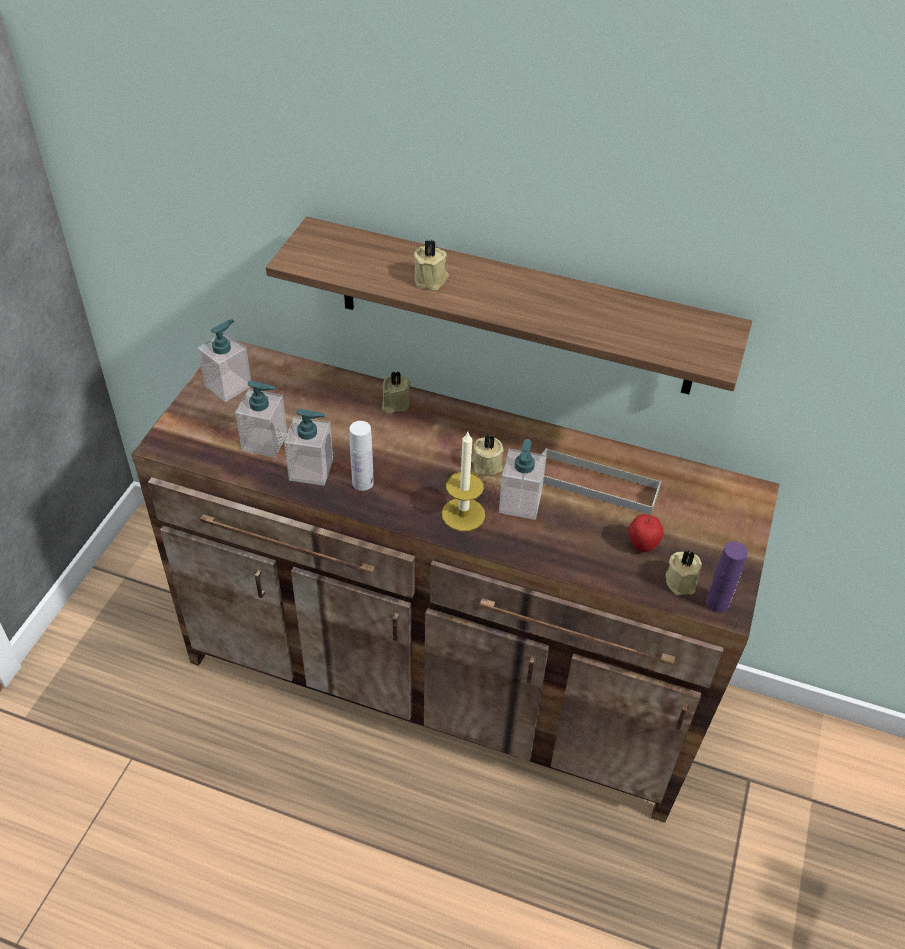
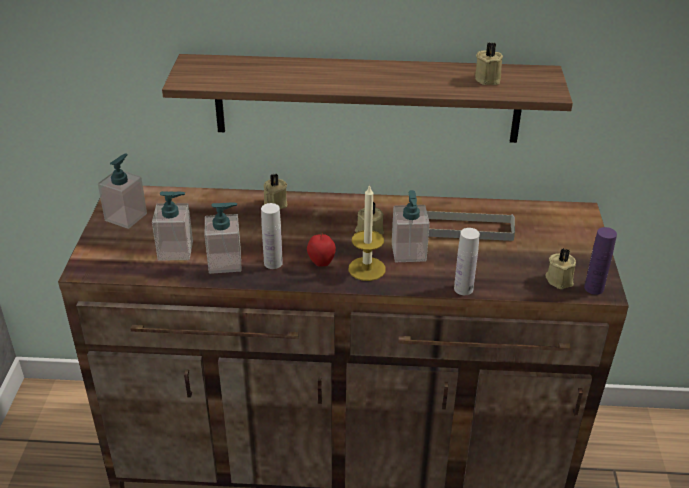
camera: 15 degrees left, 10 degrees down
(431, 280) = (304, 77): beige candle -> beige candle (488, 78)
(562, 567) = (463, 289): none -> white bottle
(642, 546) = (517, 262): apple -> apple (321, 263)

